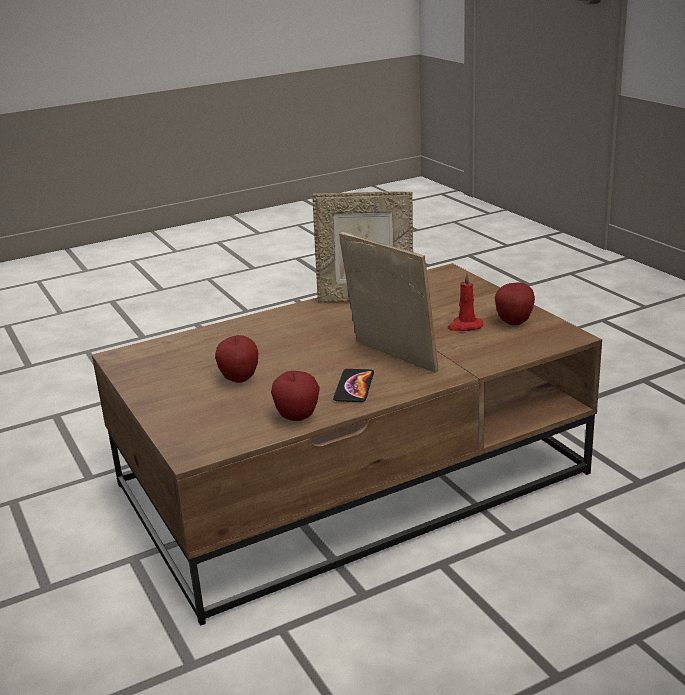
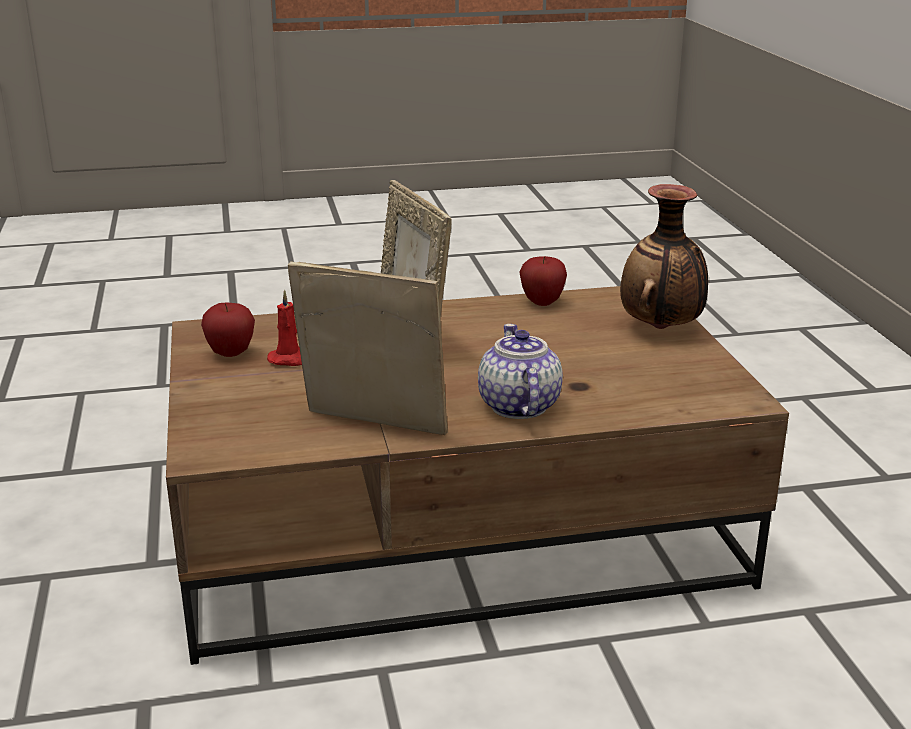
camera: 165 degrees left, 0 degrees up
(177, 408) = (661, 328): none -> vase
(239, 379) = (591, 345): apple -> none
(281, 325) = (517, 406): none -> teapot
(354, 386) = (472, 318): phone -> none

